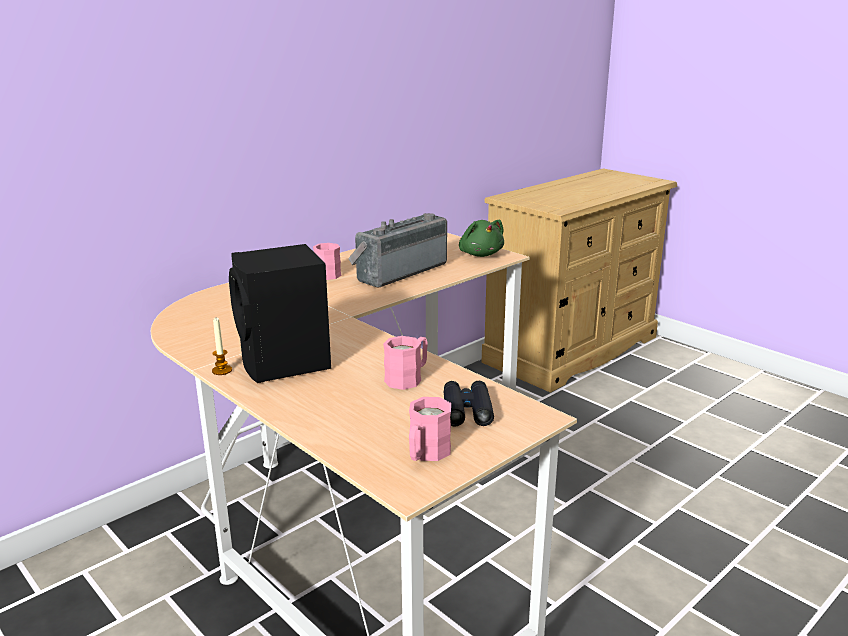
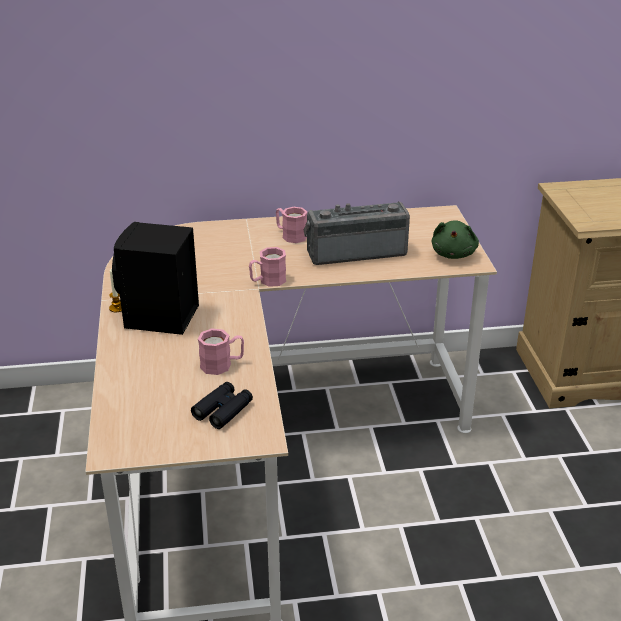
camera: 35 degrees right, 10 degrees up
(426, 454) = (151, 433): pink mug -> pink mug (267, 281)

